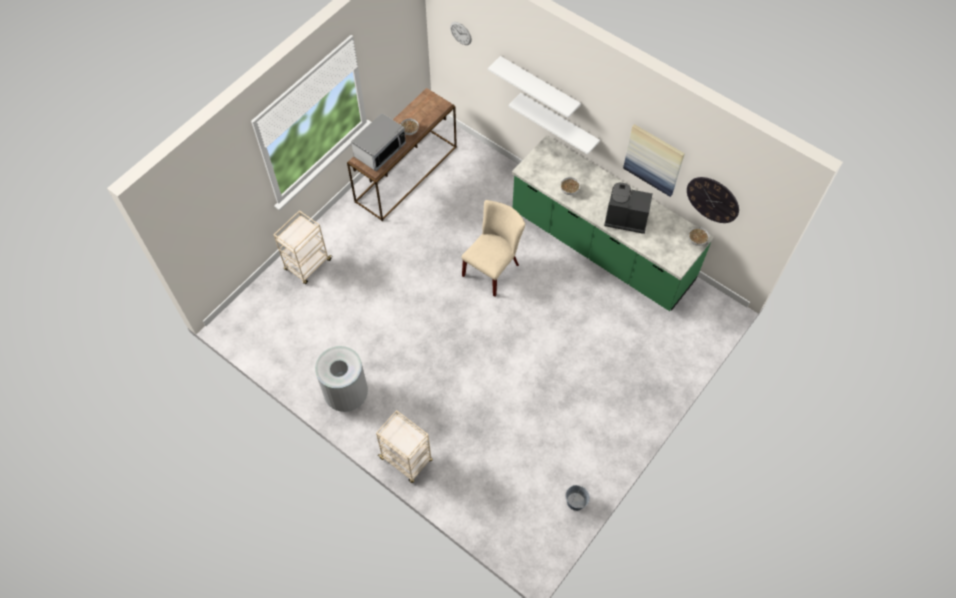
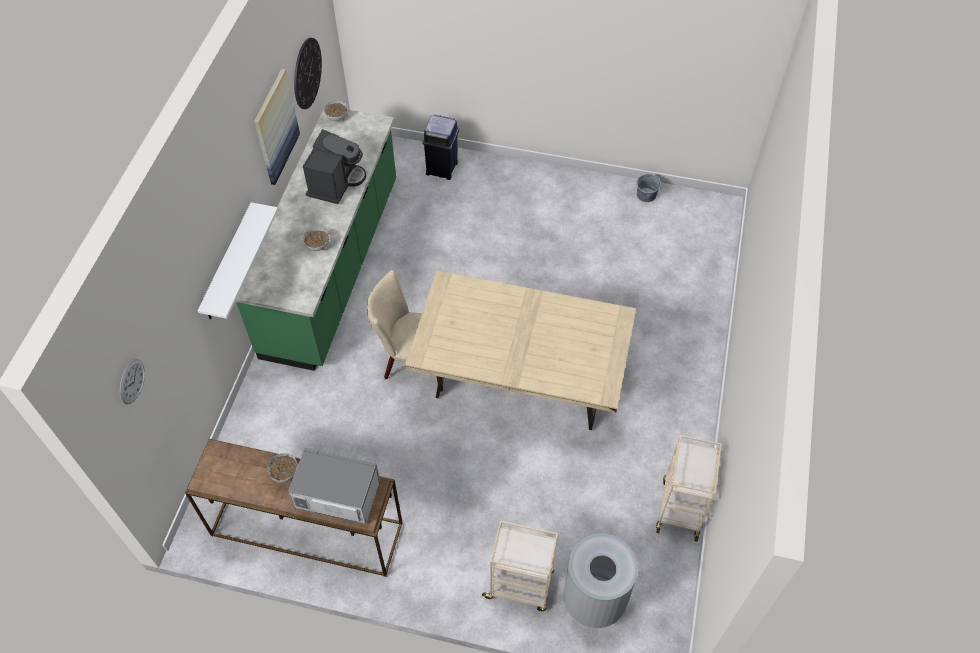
camera: 115 degrees left, 5 degrees down
(346, 394) = (669, 443): grey trash can -> grey trash can (594, 600)
(406, 459) = (702, 348): beige cart -> beige cart (680, 507)
(441, 322) = (519, 385): none -> beige dining table
(539, 86) = (201, 263): white shelf -> none
(624, 218) = (335, 183): coffee machine -> coffee machine turned 150 degrees counterclockwise
(673, 355) = (442, 168): none -> blue trash can

